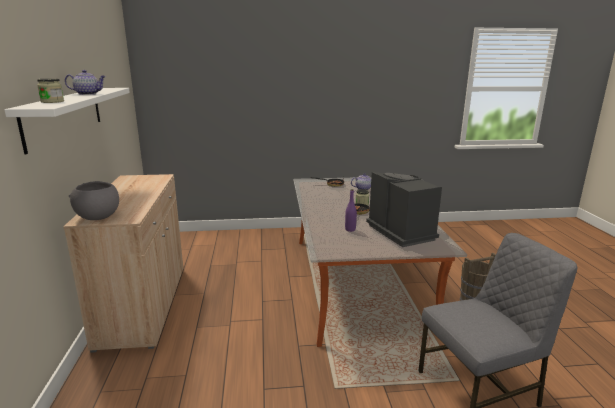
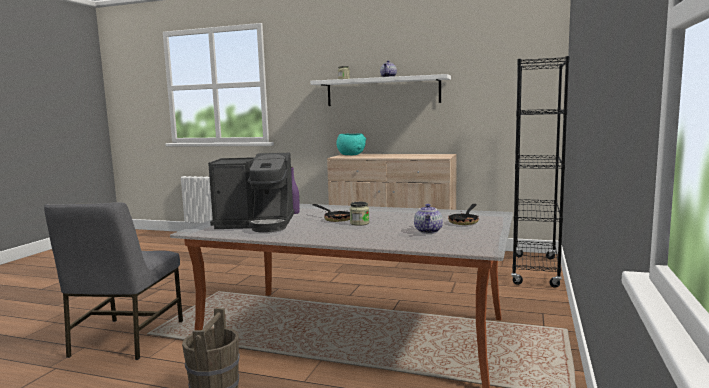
camera: 115 degrees right, 10 degrees down
(97, 216) = (351, 155): grey bowl -> turquoise bowl
(200, 238) = (535, 271): none -> black bookcase

